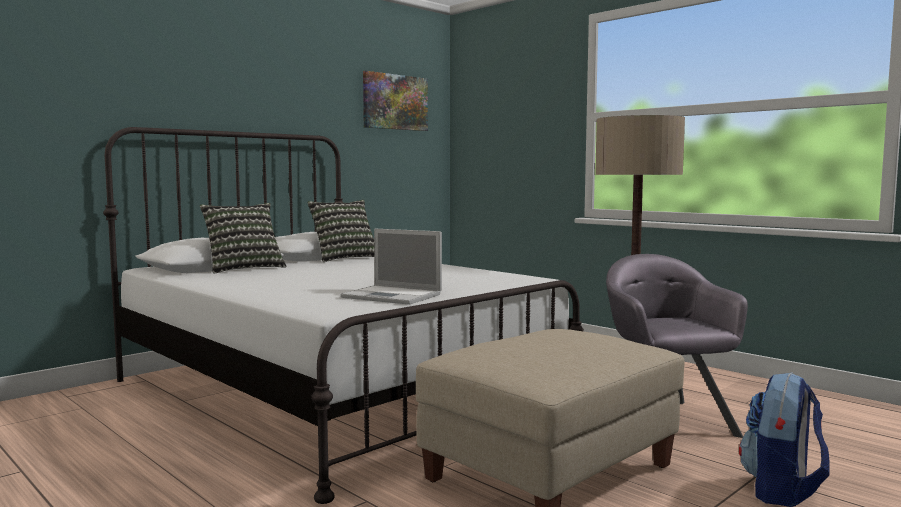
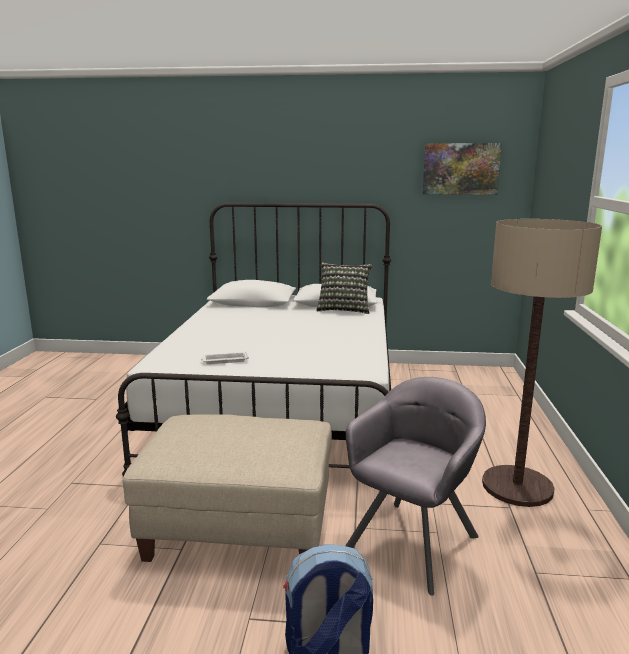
camera: 50 degrees right, 10 degrees up
(243, 268) = (259, 307): pillow -> none
(393, 296) = (224, 360): laptop -> white tray

